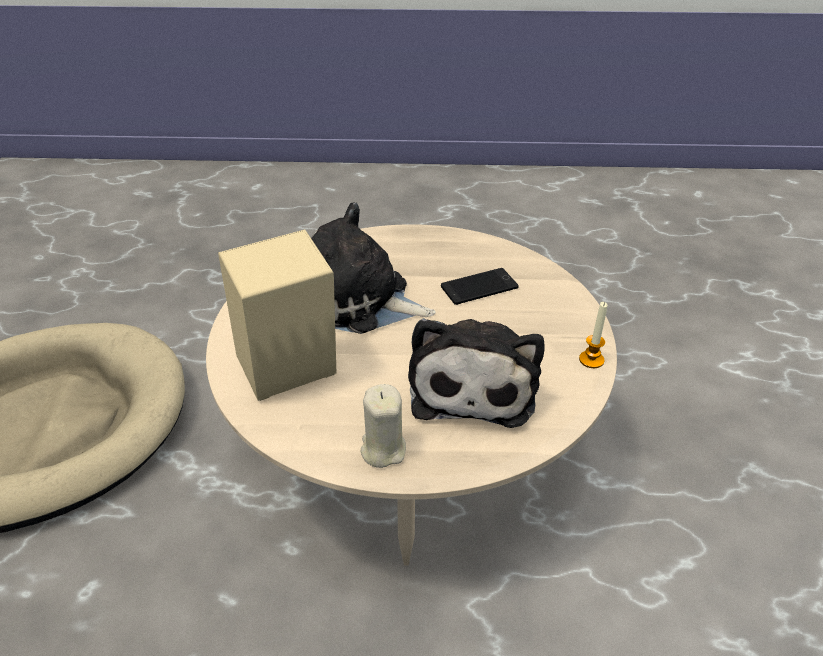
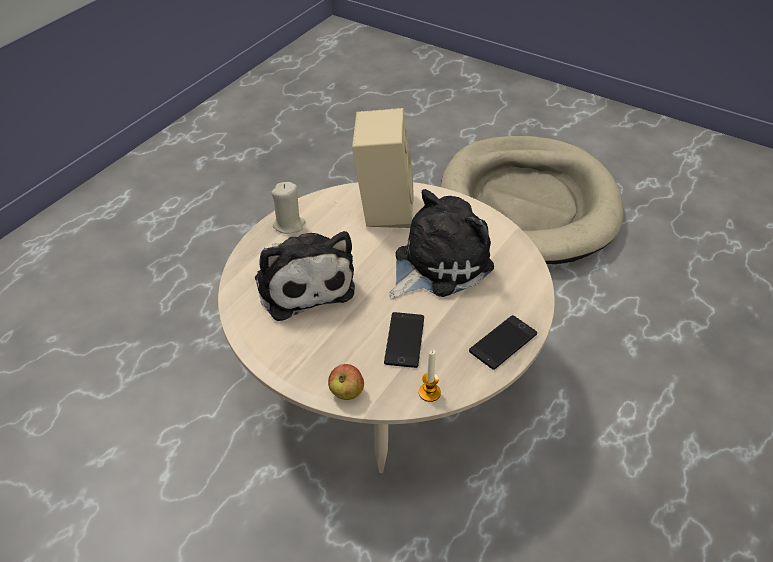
camera: 120 degrees right, 5 degrees up
(428, 238) = (503, 342): none -> phone
(473, 384) = (303, 283): plush toy -> plush toy turned 150 degrees counterclockwise
(570, 296) = (346, 392): none -> apple
(591, 360) = (268, 357): candle -> candle (429, 393)

